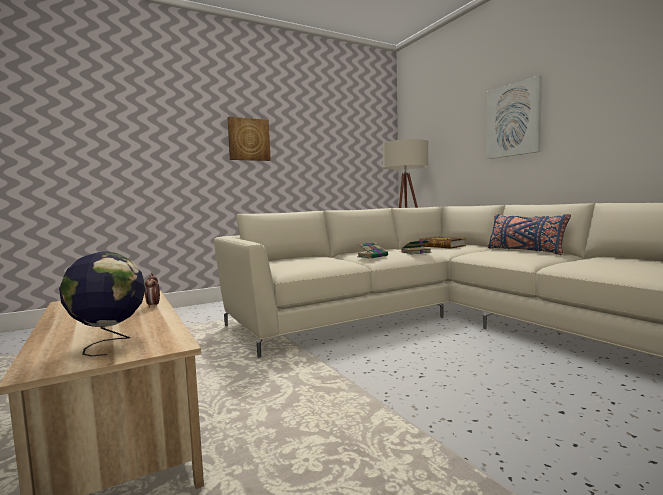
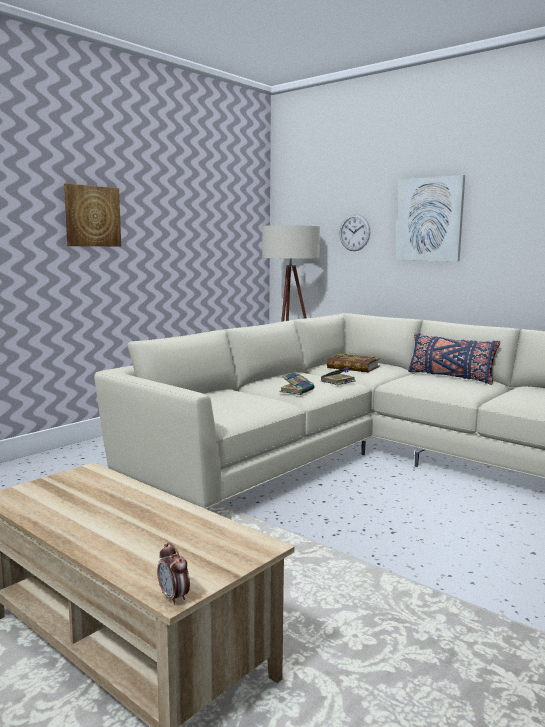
camera: 20 degrees left, 5 degrees up
(109, 344) = (192, 554): globe -> none
(153, 306) = (141, 493): alarm clock -> alarm clock (174, 597)
(455, 142) = (354, 232): none -> wall clock

